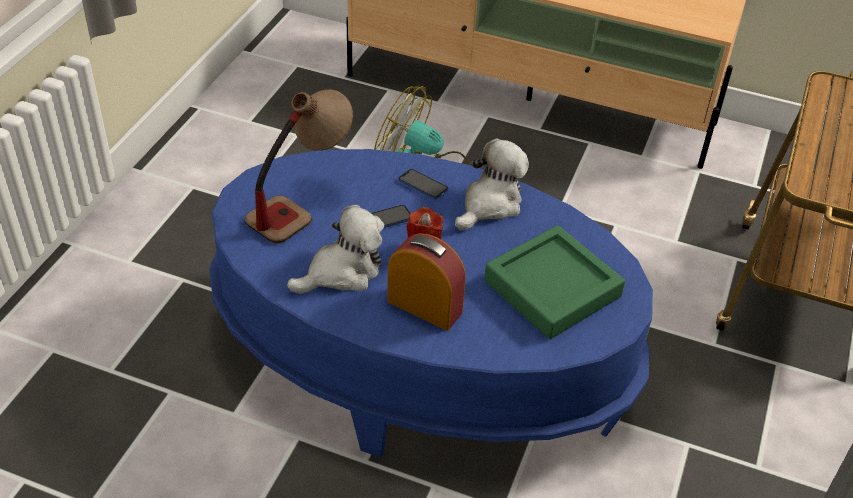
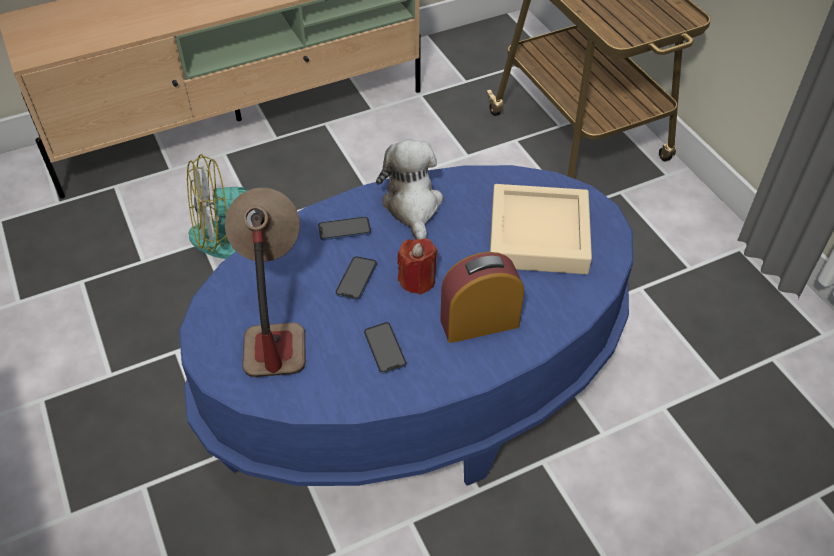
camera: 45 degrees left, 5 degrees up
(342, 272) = (385, 349): plush toy -> phone
(552, 288) = (538, 236): green tray -> beige tray

